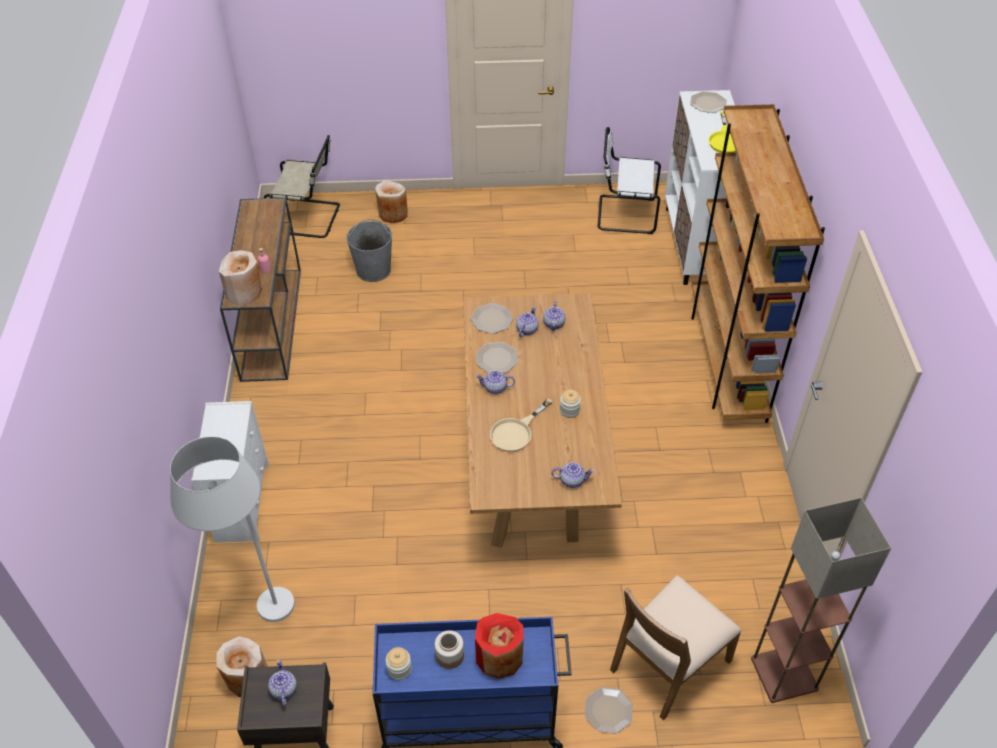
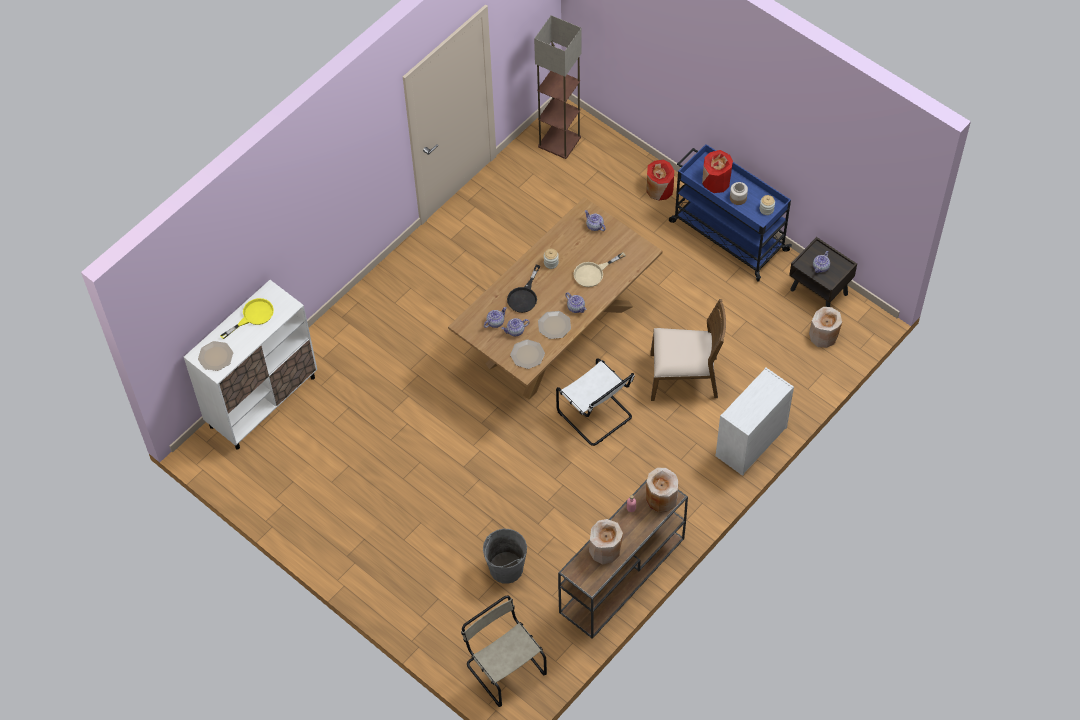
camera: 135 degrees left, 10 degrees up
(255, 606) = (791, 371): white floor lamp -> none
(393, 214) = (436, 616): beige vase -> beige vase (605, 549)
(516, 432) = (593, 273): beige frying pan -> beige frying pan turned 150 degrees clockwise
(556, 363) = (524, 296): none -> black frying pan
(609, 711) = (659, 189): plate -> red vase
(624, 214) = (273, 469): white chair -> white chair (596, 416)
(668, 664) = (608, 185): brown chair -> brown chair (684, 377)
(726, 361) = (365, 304): brown bookcase -> none

